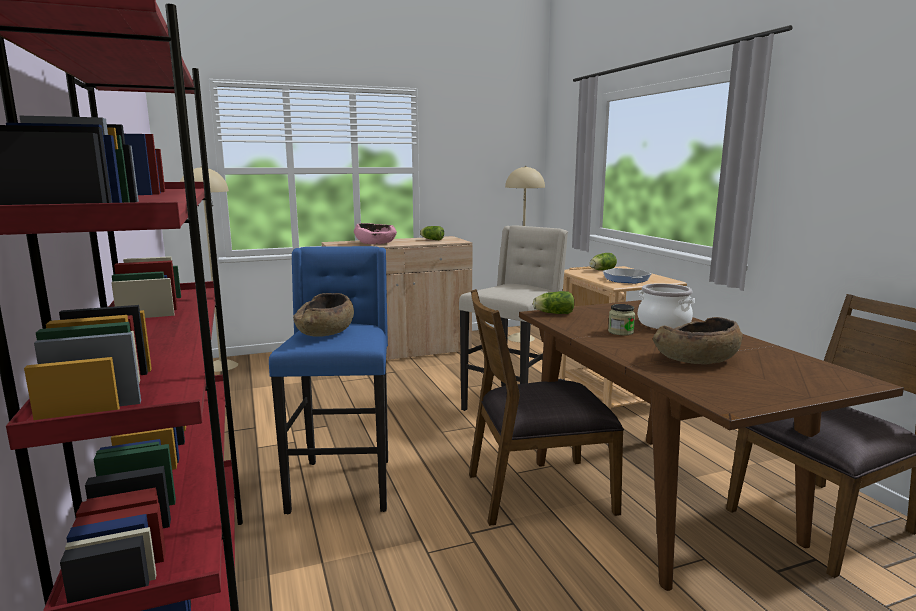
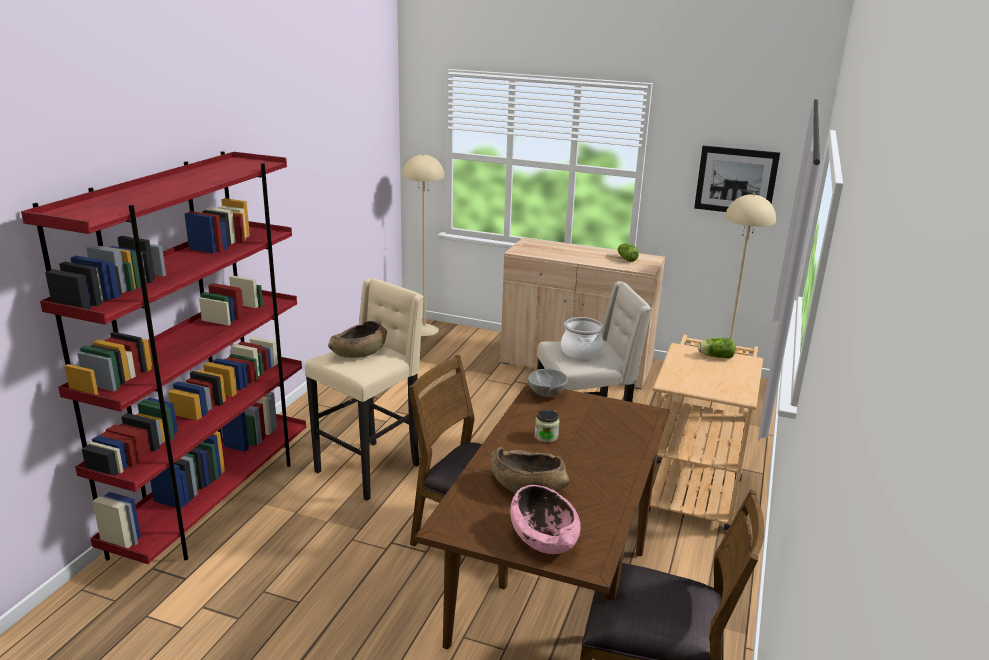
camera: 40 degrees right, 10 degrees up
(343, 484) = (370, 468): blue stool -> beige stool
(375, 243) = (560, 252): pink bowl -> pink bowl (544, 537)
(491, 166) = (736, 181): none -> picture
(552, 313) = (547, 394): lettuce -> grey bowl
(626, 279) = (701, 379): frying pan -> none
(663, 324) = (604, 444): cooking pot -> cooking pot (581, 352)

